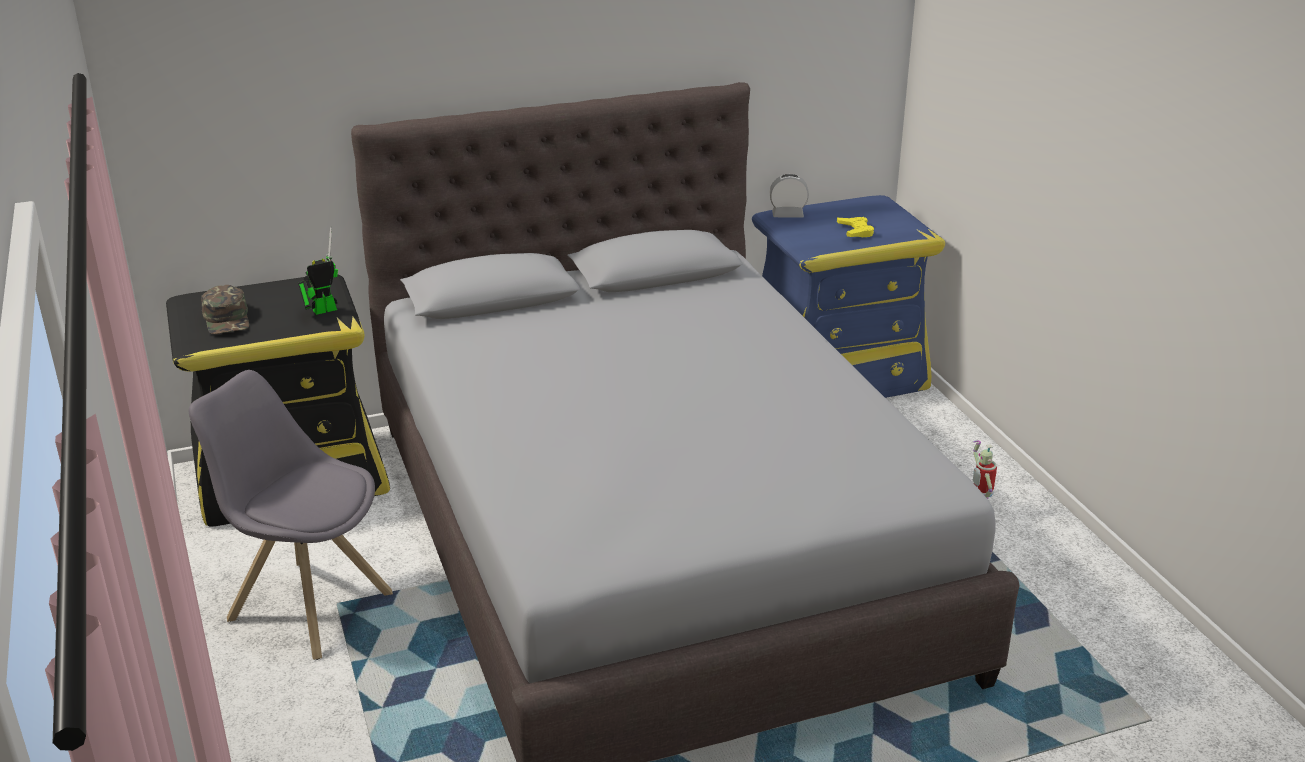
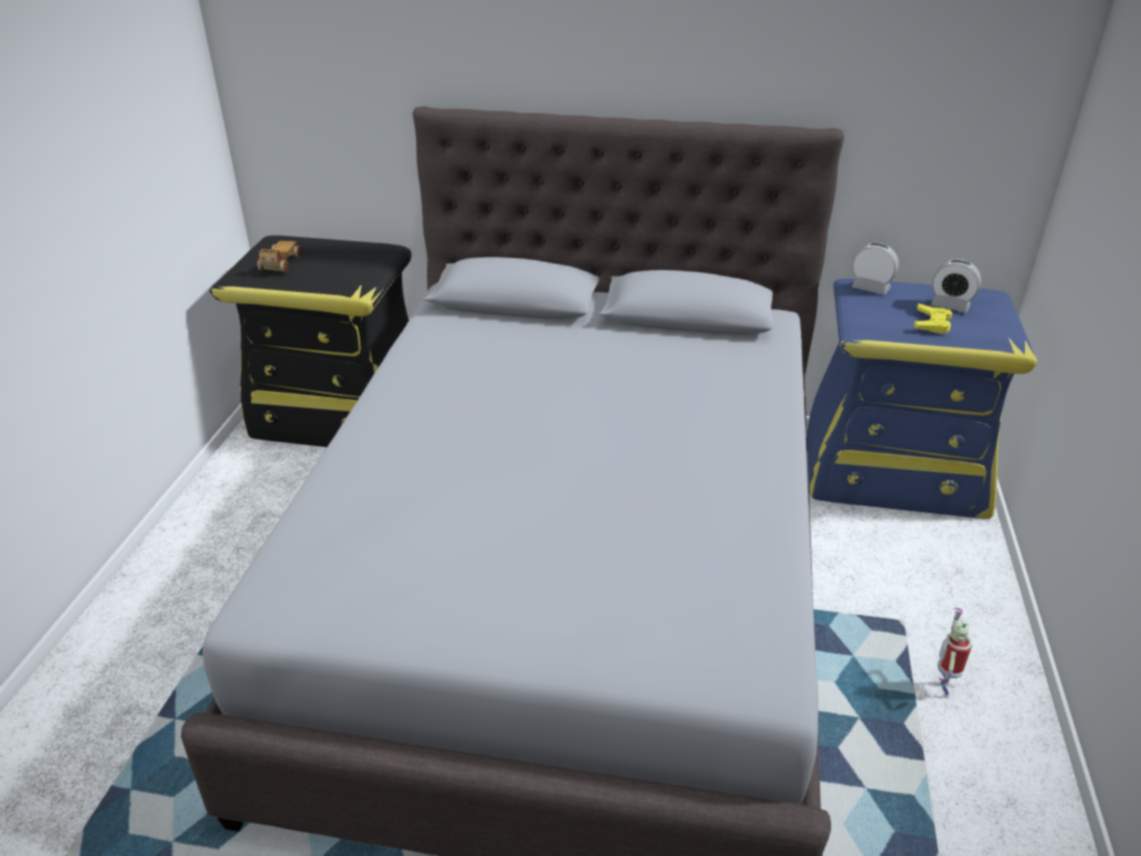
camera: 30 degrees right, 5 degrees up
(227, 319) = (280, 264): green cap -> toy car
(308, 606) = (251, 535): grey chair -> none
(321, 311) = (354, 275): toy robot -> none
(857, 214) = (950, 306): none -> alarm clock

